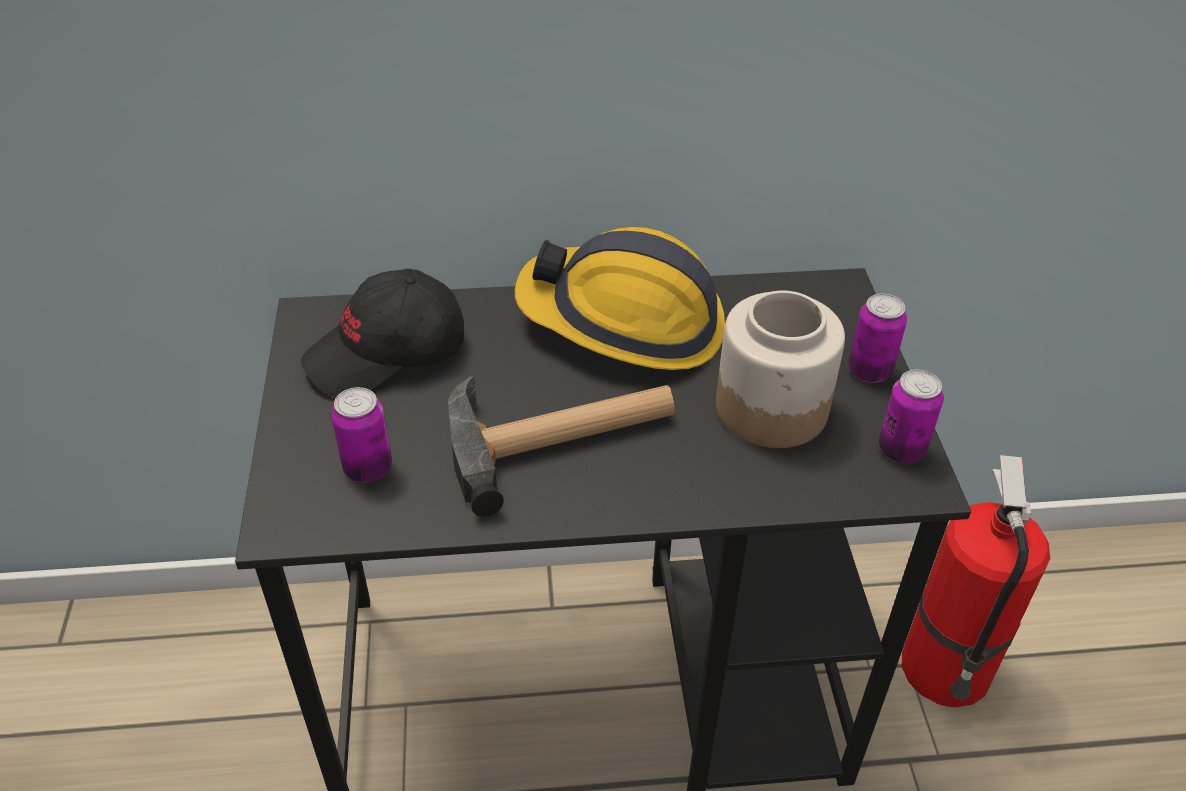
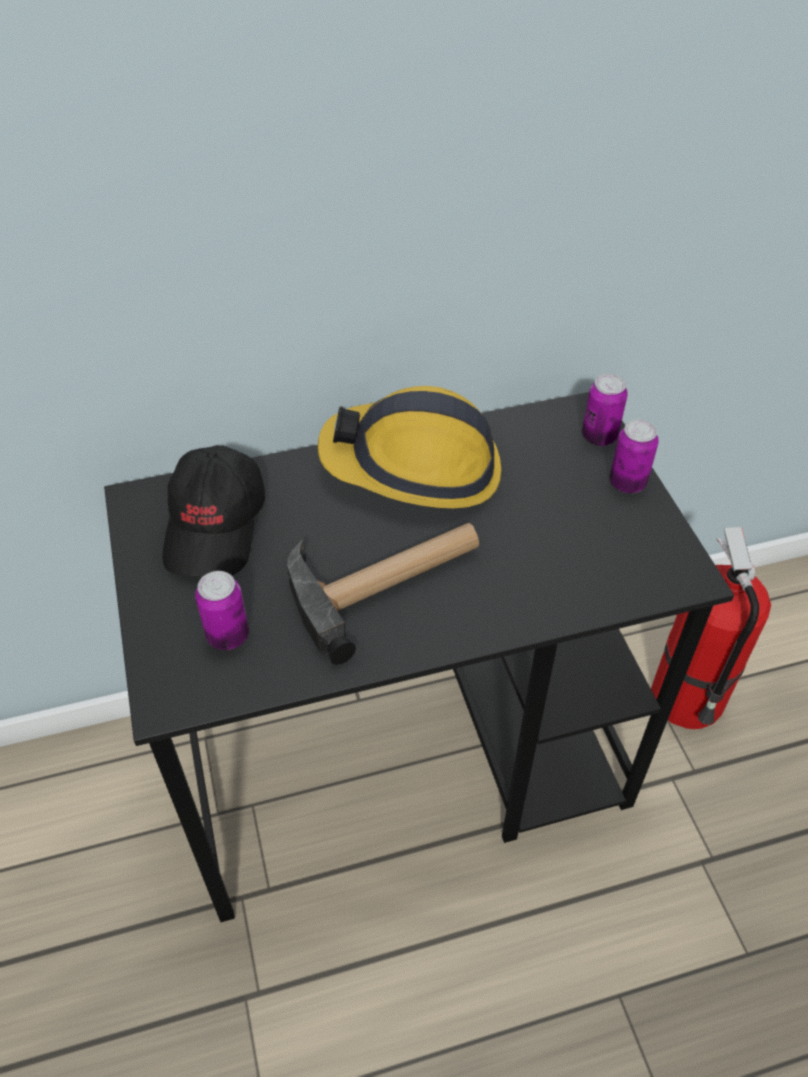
camera: 10 degrees left, 5 degrees up
(387, 354) = (216, 526): black cap -> black cap turned 45 degrees counterclockwise
(772, 408) = (556, 528): jar -> none
(901, 449) = (668, 549): can -> can (599, 436)

